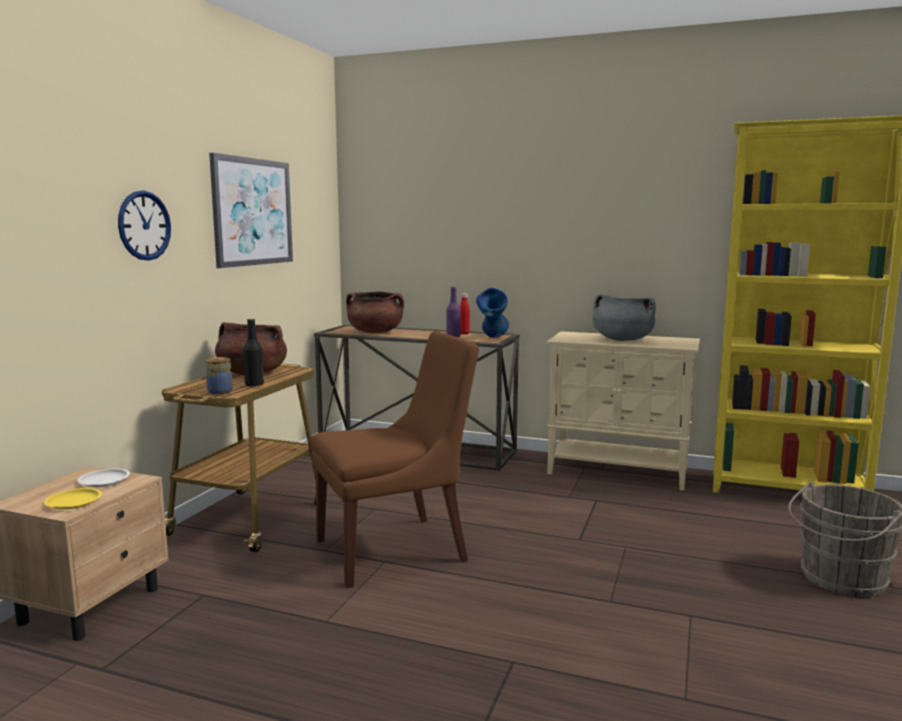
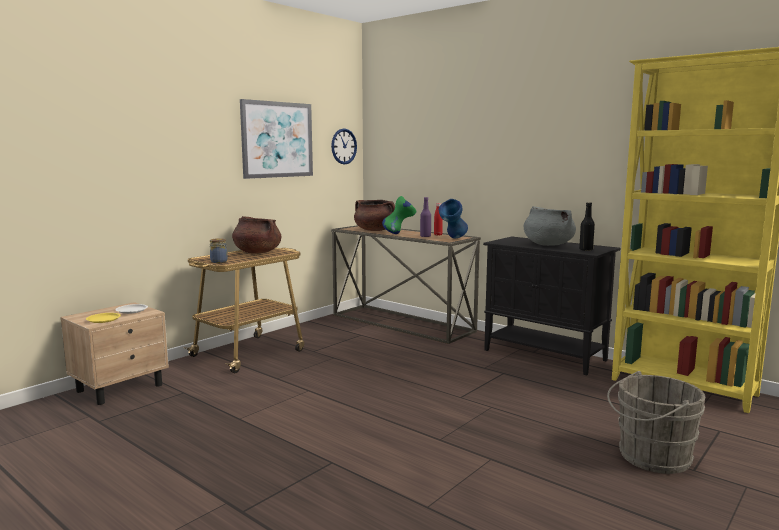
camera: 20 degrees right, 0 degrees up
(144, 225) = (183, 149): wall clock -> wall clock (343, 146)
(254, 385) = (245, 259): black bottle -> black bottle (586, 250)
(396, 549) = (323, 384): brown chair -> none
(416, 335) = (399, 234): none -> green vase
(619, 471) = (545, 355): beige cabinet -> black cabinet

